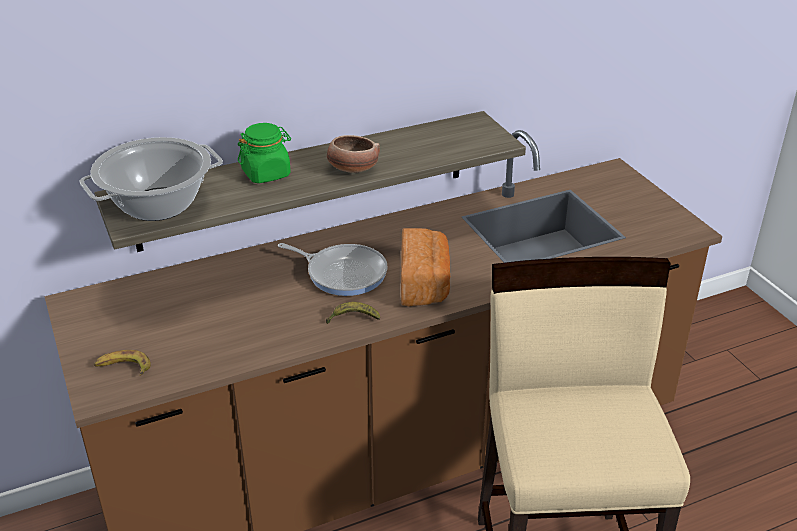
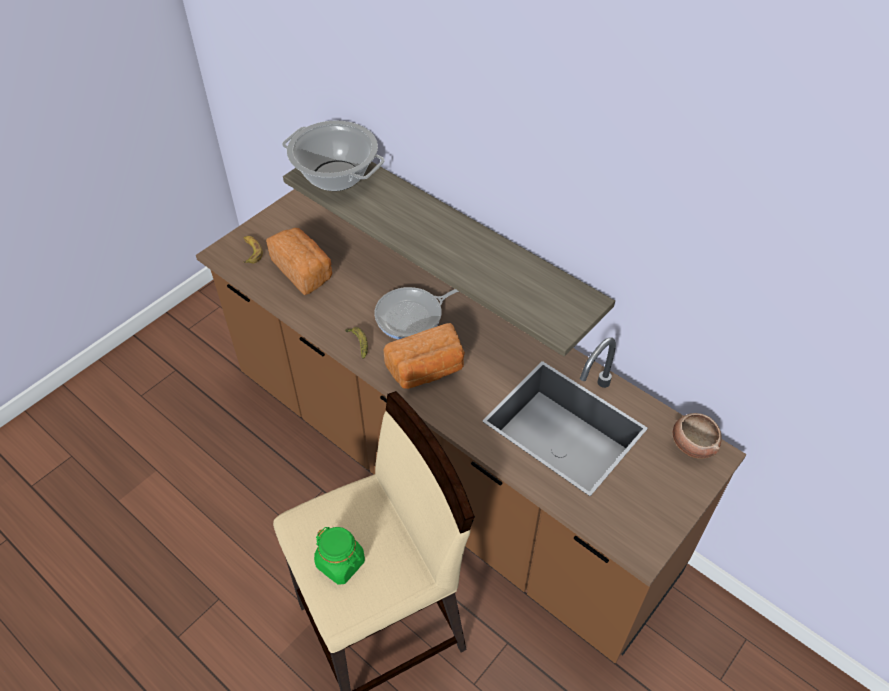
camera: 65 degrees right, 15 degrees up
(202, 332) = (304, 271): none -> bread
(266, 173) = (410, 210): green jar -> green jar (341, 563)
(343, 273) = (412, 316): frying pan -> frying pan turned 60 degrees clockwise
(352, 169) = (447, 253): bowl -> bowl (692, 444)

